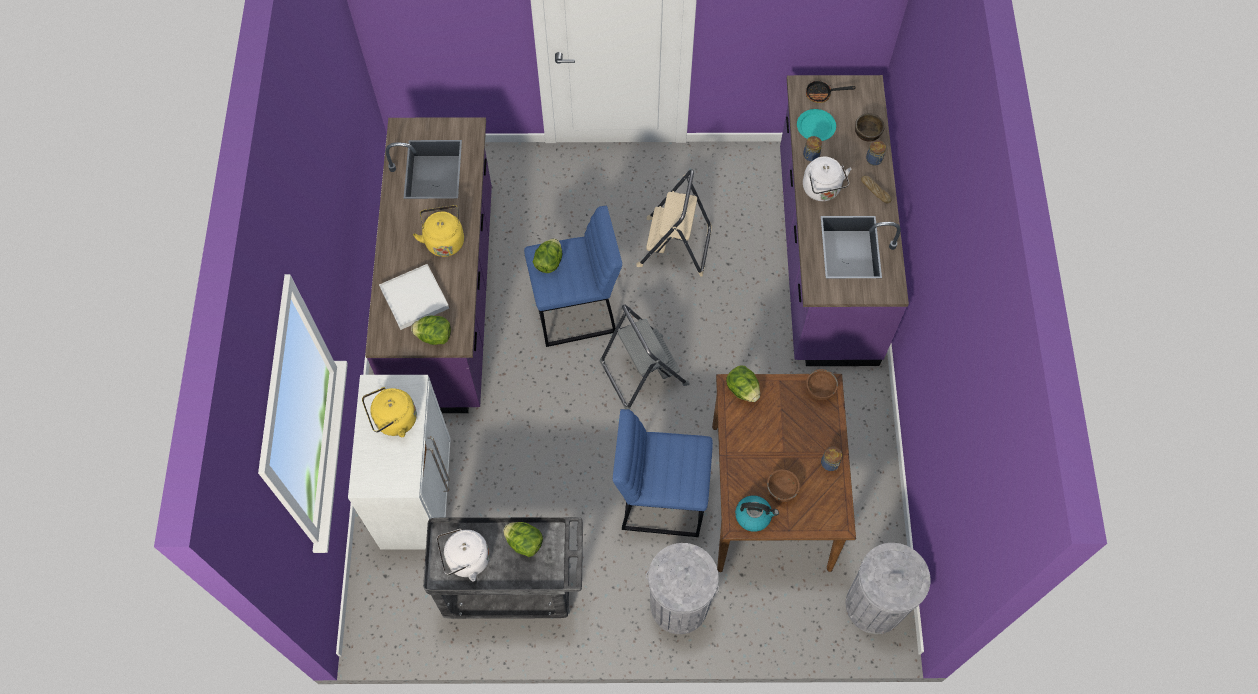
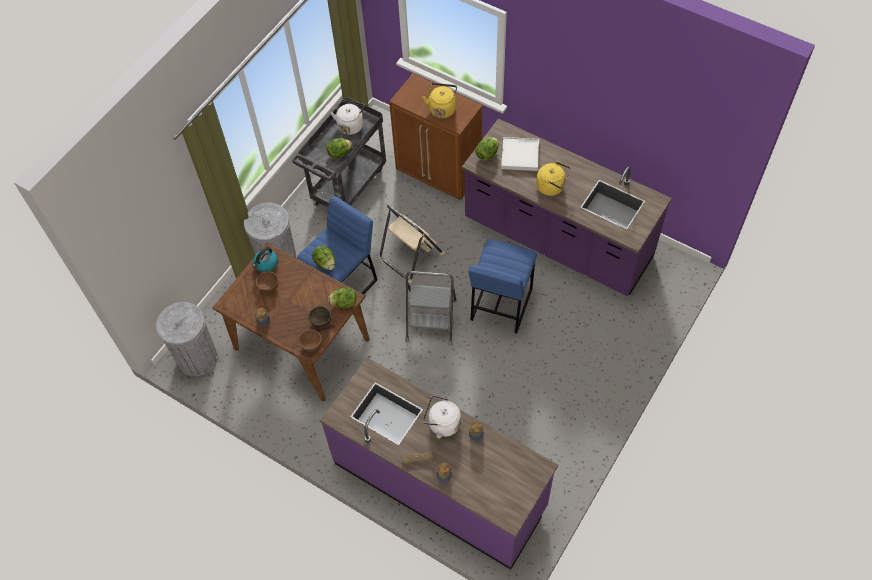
camera: 125 degrees right, 5 degrees down
(416, 491) = (439, 170): white cabinet -> brown cabinet
(549, 262) = (514, 256): lettuce -> lettuce (325, 263)
(678, 247) = (510, 392): beige step ladder -> beige step ladder (409, 257)
(816, 126) = (498, 455): turquoise plate -> none
(822, 94) = (524, 478): frying pan -> none
(866, 134) = (469, 486): brown bowl -> brown bowl (321, 321)

